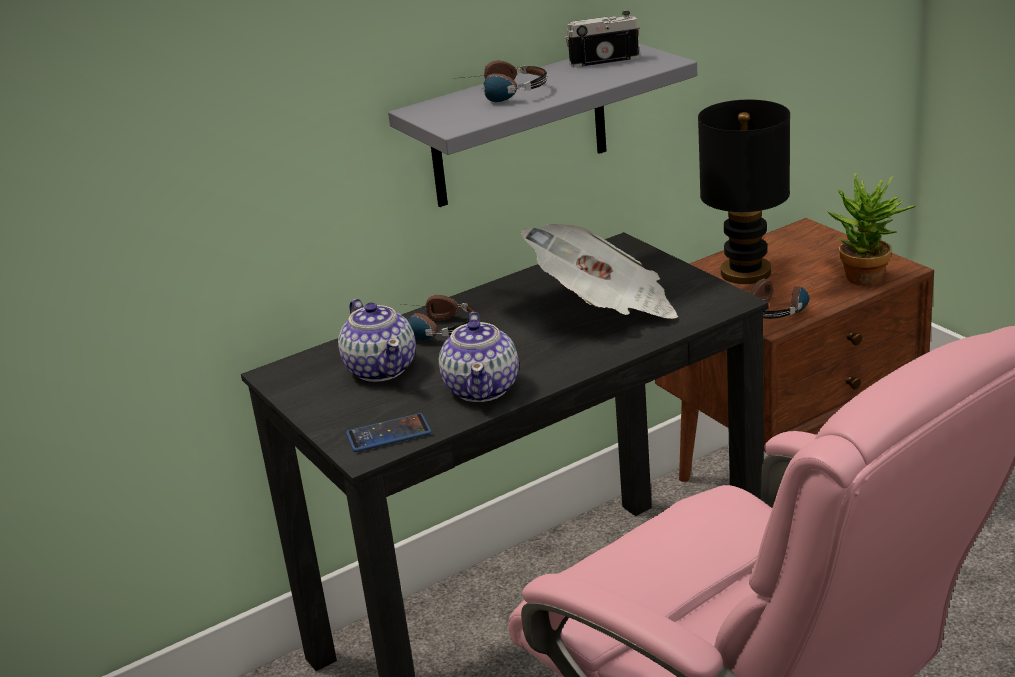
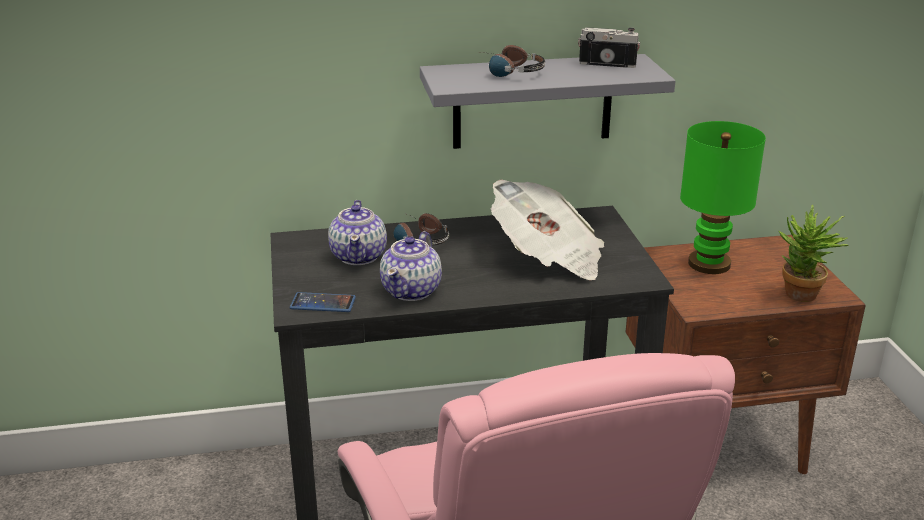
camera: 20 degrees right, 0 degrees up
(745, 273) = (708, 264): black table lamp -> green table lamp
(778, 307) = (713, 297): headphones -> none

